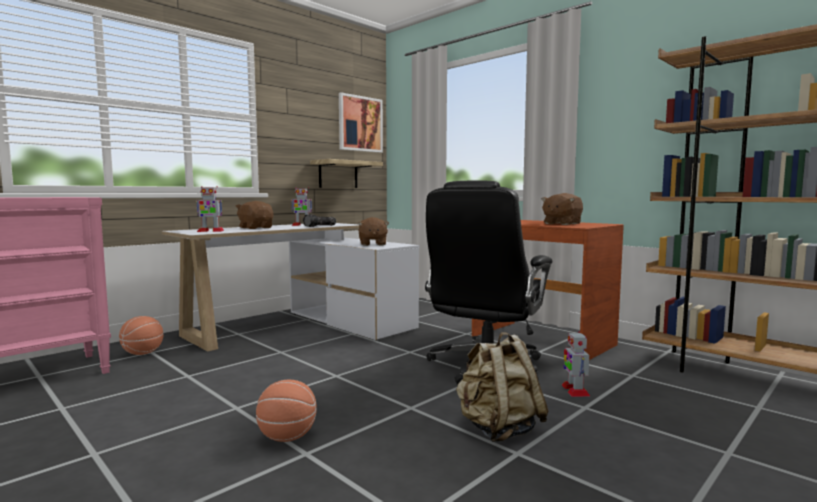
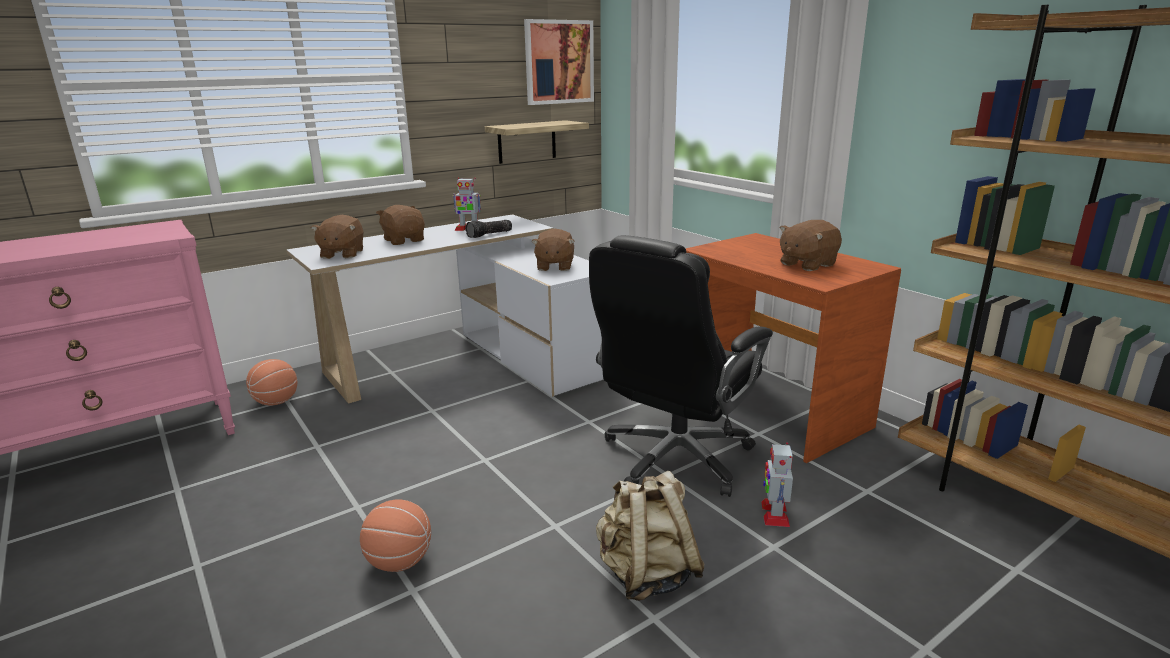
camera: 10 degrees right, 15 degrees up
(210, 231) = (342, 254): toy robot -> brown plush toy

